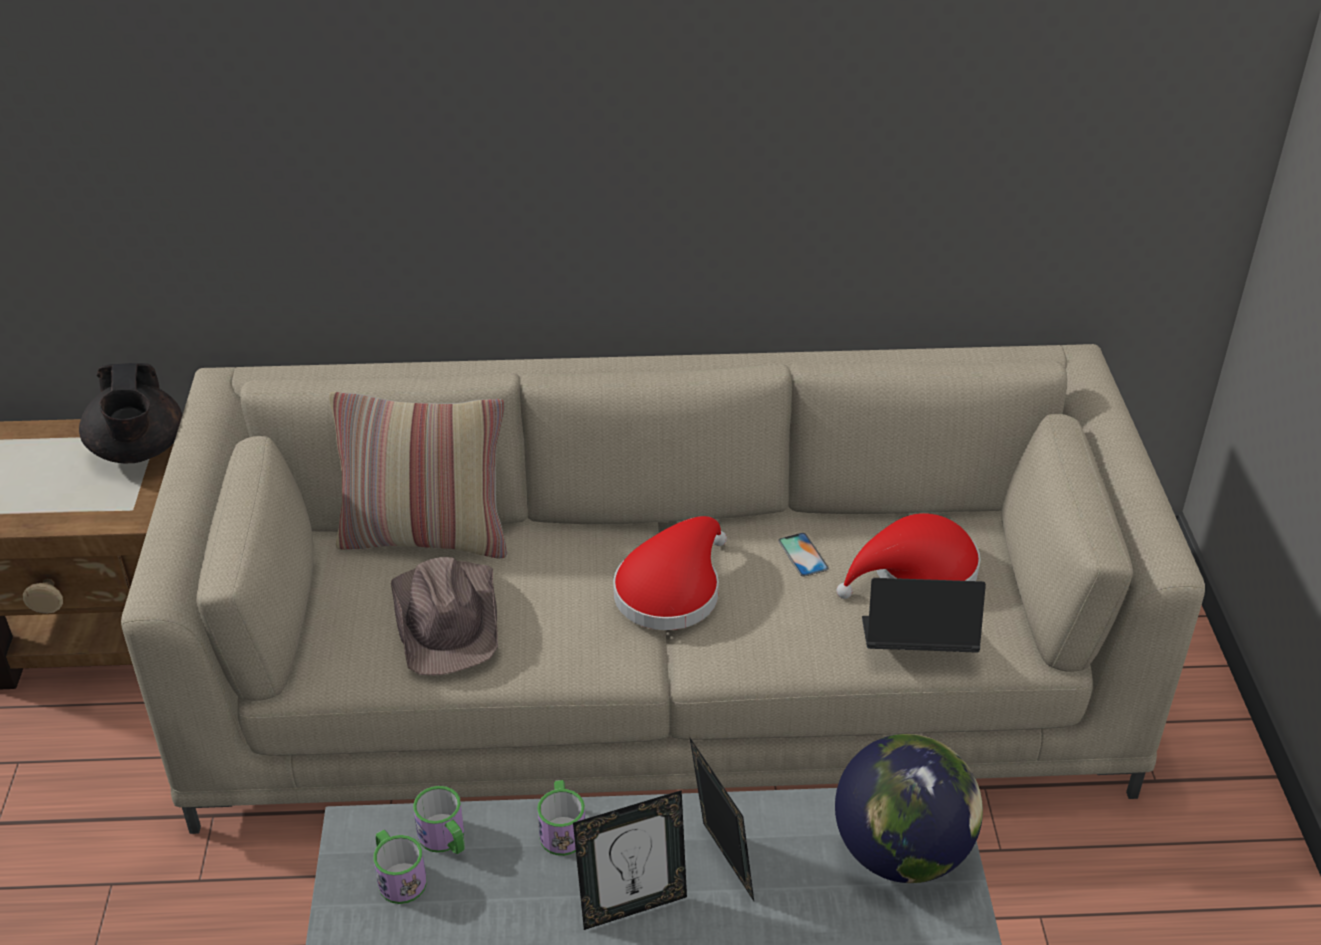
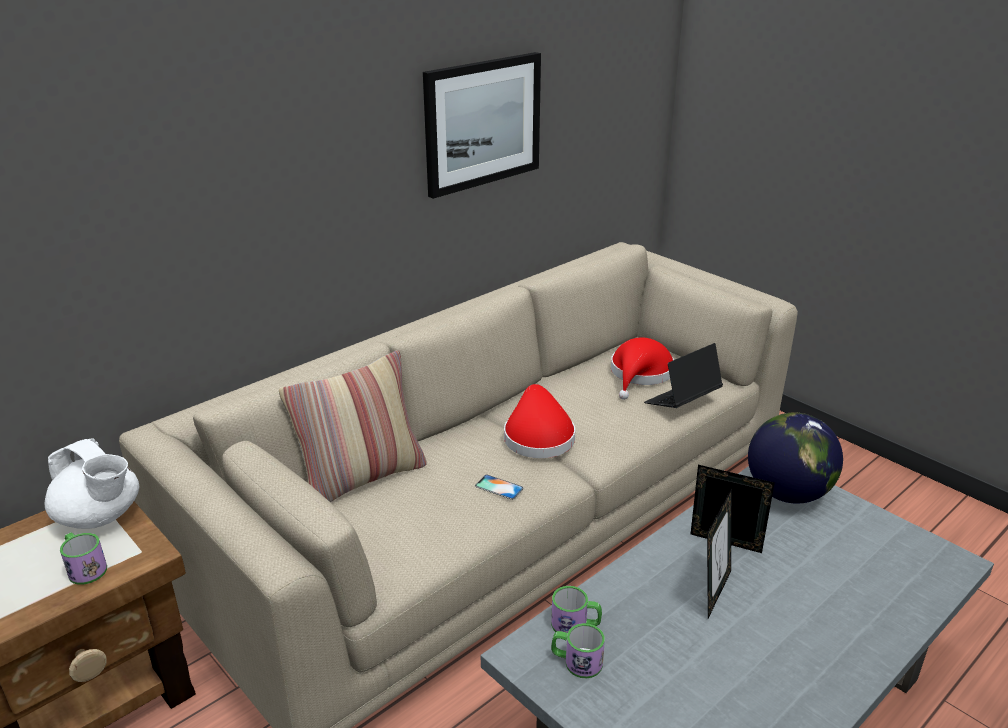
camera: 40 degrees left, 10 degrees down
(138, 451) = (100, 517): black teapot -> white teapot
(448, 618) = (435, 509): brown hat -> none
(562, 829) = (628, 579): mug -> mug (85, 568)
(801, 106) = (482, 123): none -> picture
(803, 555) = (580, 391): phone -> phone (499, 487)

